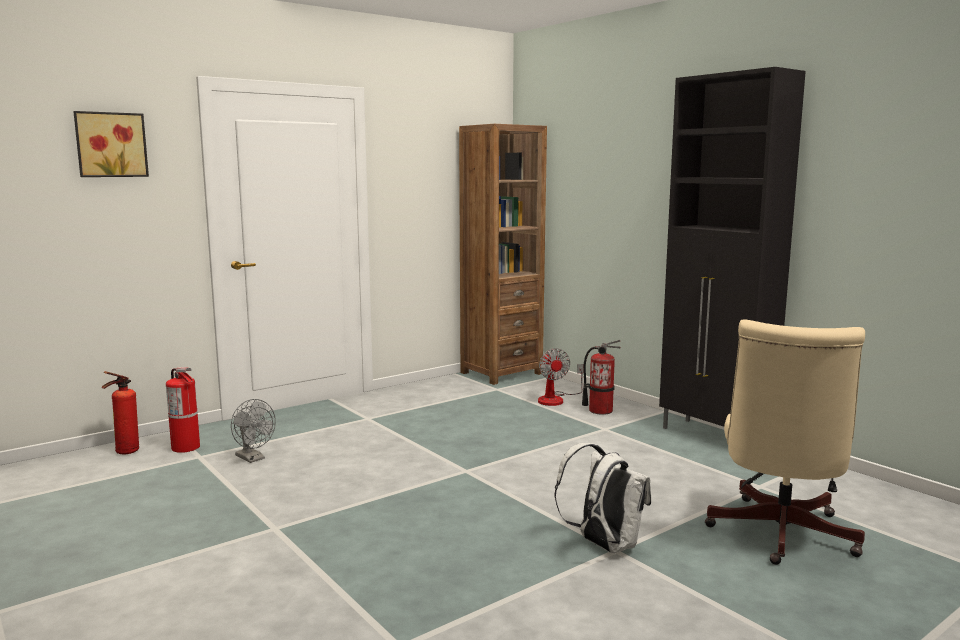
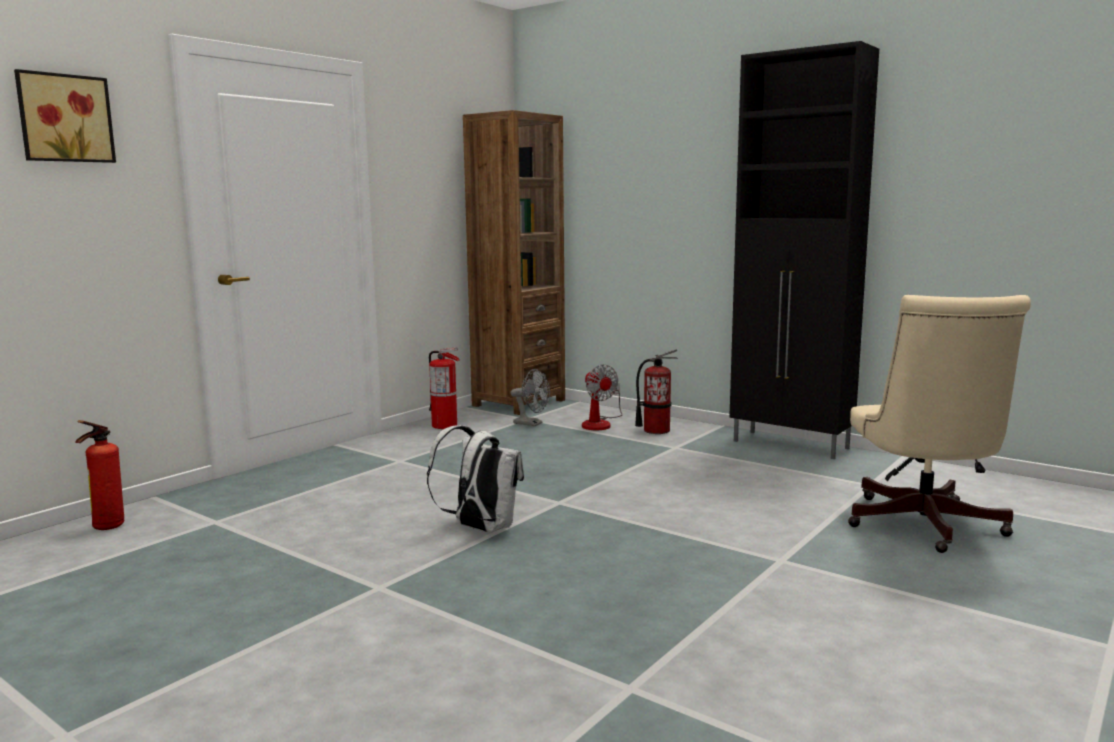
camera: 15 degrees left, 0 degrees up
(186, 447) = (188, 514): fire extinguisher -> fire extinguisher (445, 426)
(253, 458) = (289, 516): grey fan -> grey fan (532, 424)
(603, 545) = (764, 556): white backpack -> white backpack (480, 528)

